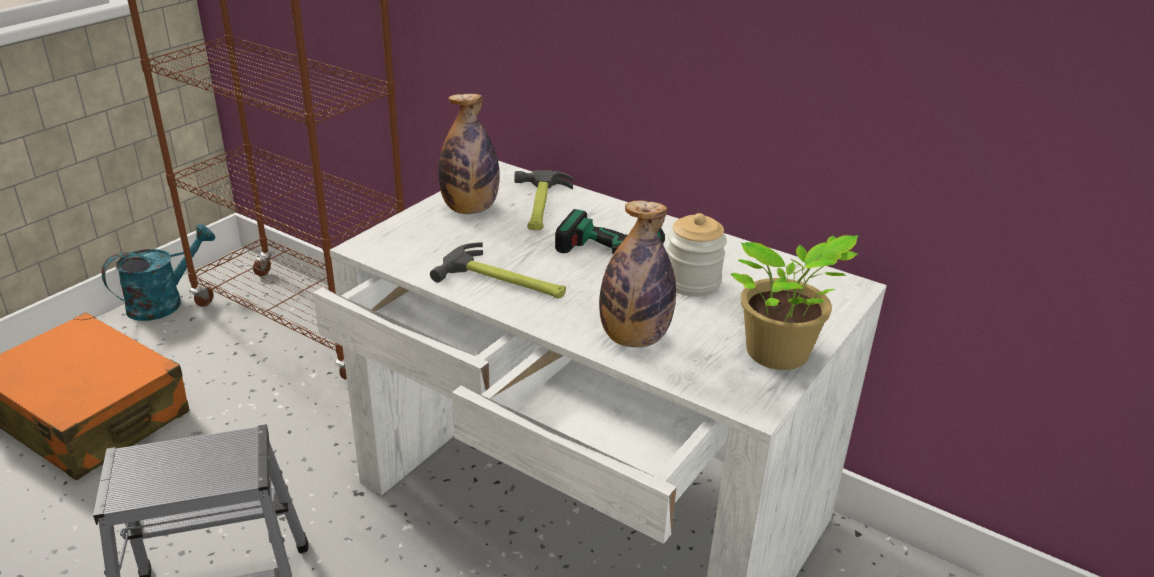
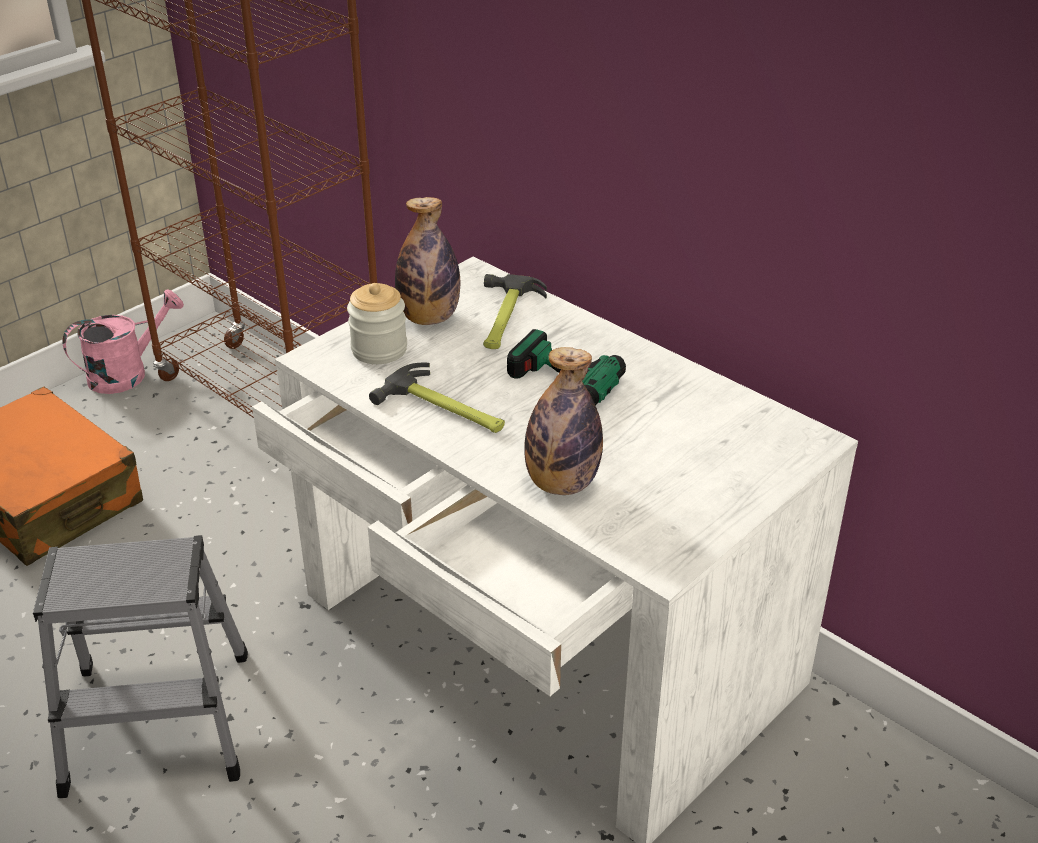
camera: 10 degrees right, 5 degrees up
(164, 302) = (127, 373): turquoise watering can -> pink watering can
(692, 282) = (643, 423): jar -> jar (379, 350)
(779, 356) = (708, 515): potted plant -> none

